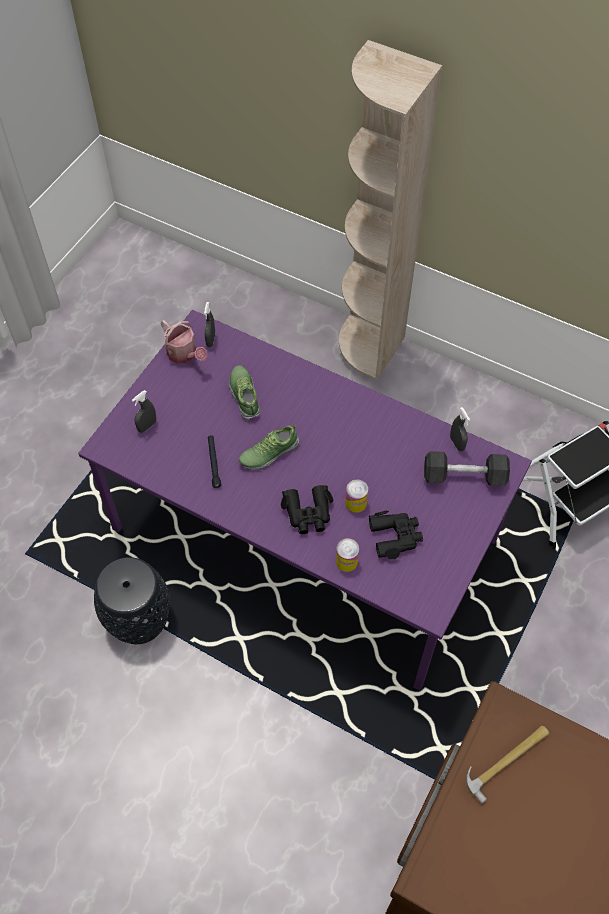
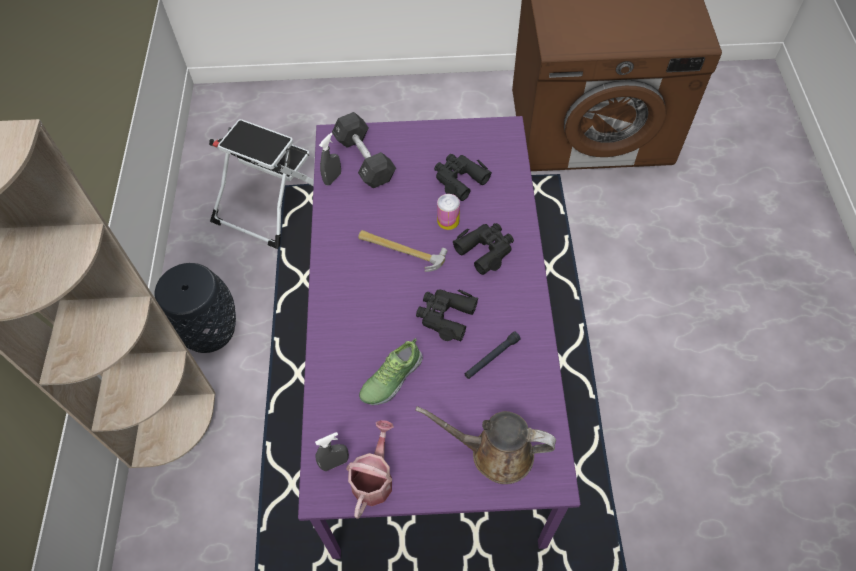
camera: 120 degrees left, 0 degrees up
(138, 619) = (610, 456): black stool -> black stool (209, 330)
(147, 426) = (495, 453): grey spray bottle -> brown watering can
(268, 453) = (445, 316): shoe -> black binoculars
(346, 561) = (509, 200): can -> none
(507, 761) = (590, 32): hammer -> hammer (401, 250)

